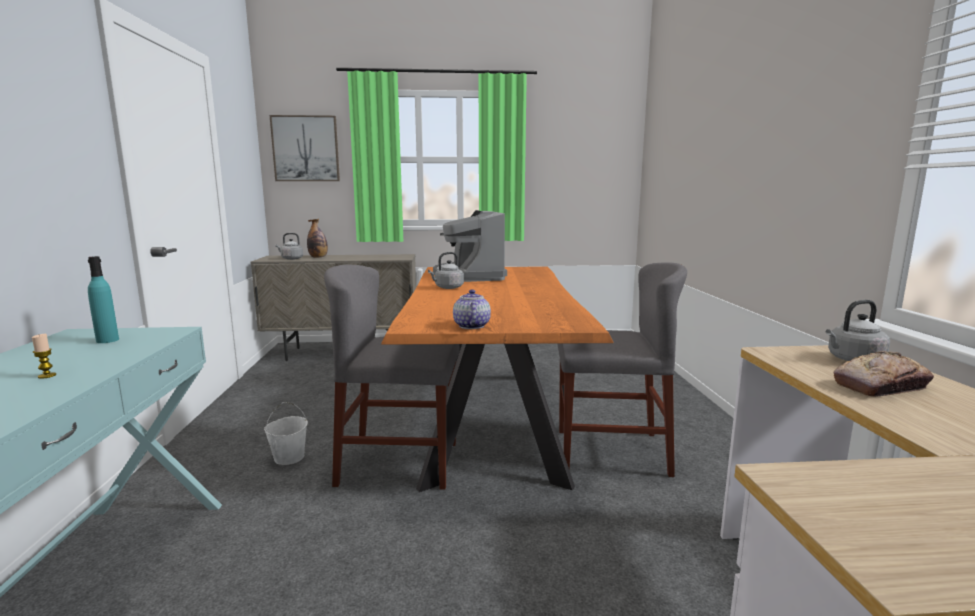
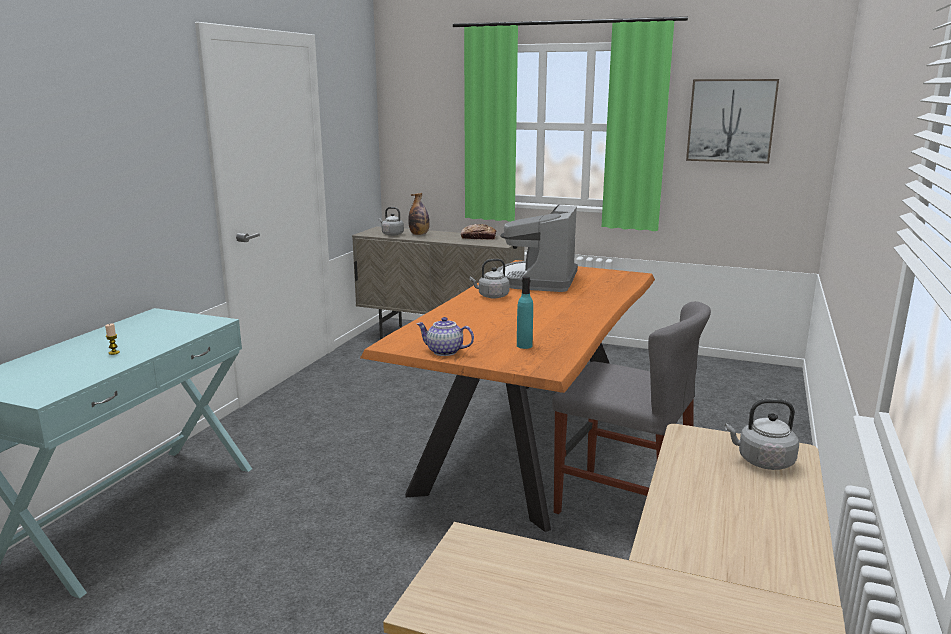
camera: 25 degrees right, 5 degrees up
(107, 340) = (169, 324): turquoise bottle -> turquoise bottle (524, 346)
(289, 457) = (323, 440): white bucket -> none
(306, 149) = (421, 112): picture -> picture (731, 121)
(399, 463) = (408, 467): grey chair -> none
(470, 326) = (444, 352): teapot -> teapot turned 90 degrees counterclockwise
(881, 386) = (724, 493): bread -> bread (478, 237)

